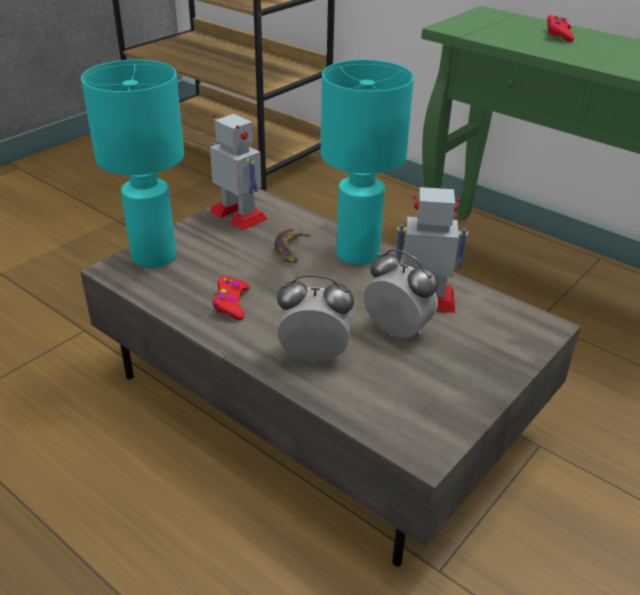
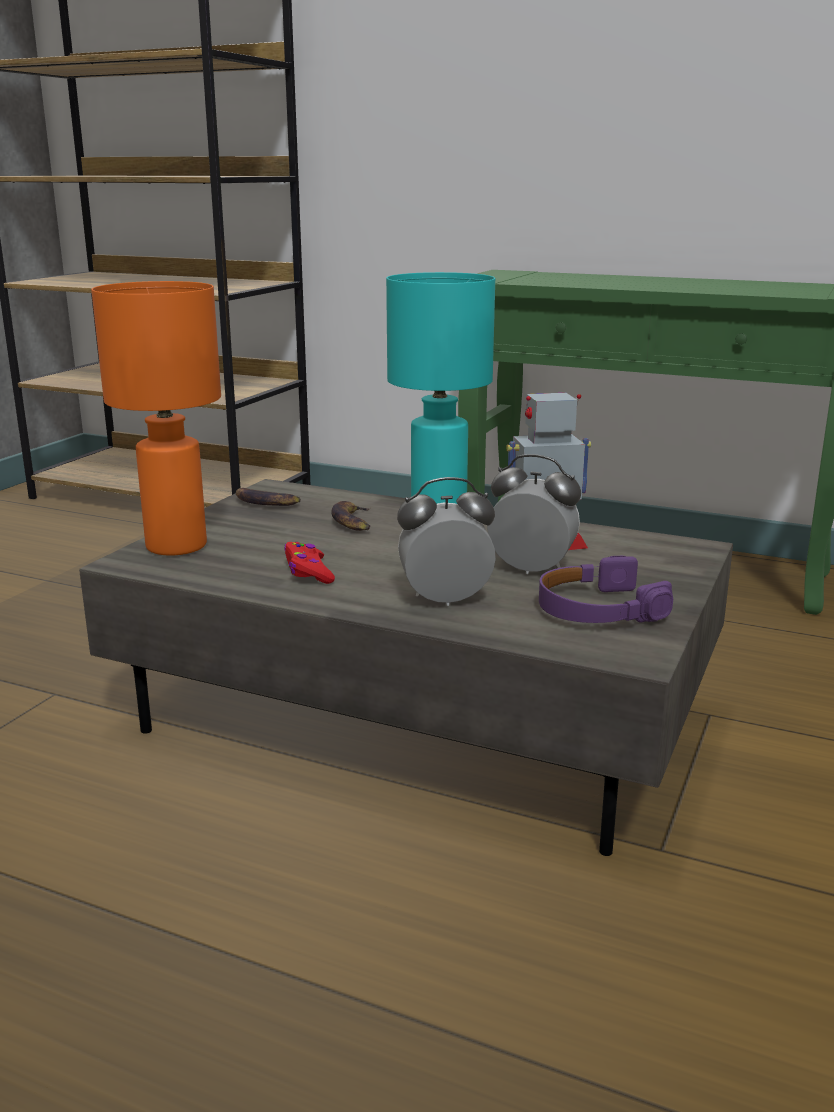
camera: 15 degrees left, 15 degrees down
(153, 257) = (175, 547): turquoise table lamp -> orange table lamp
(239, 215) = (266, 503): toy robot -> banana
(424, 389) = (597, 609): none -> purple headphones
(558, 35) = (597, 278): red game controller -> none

